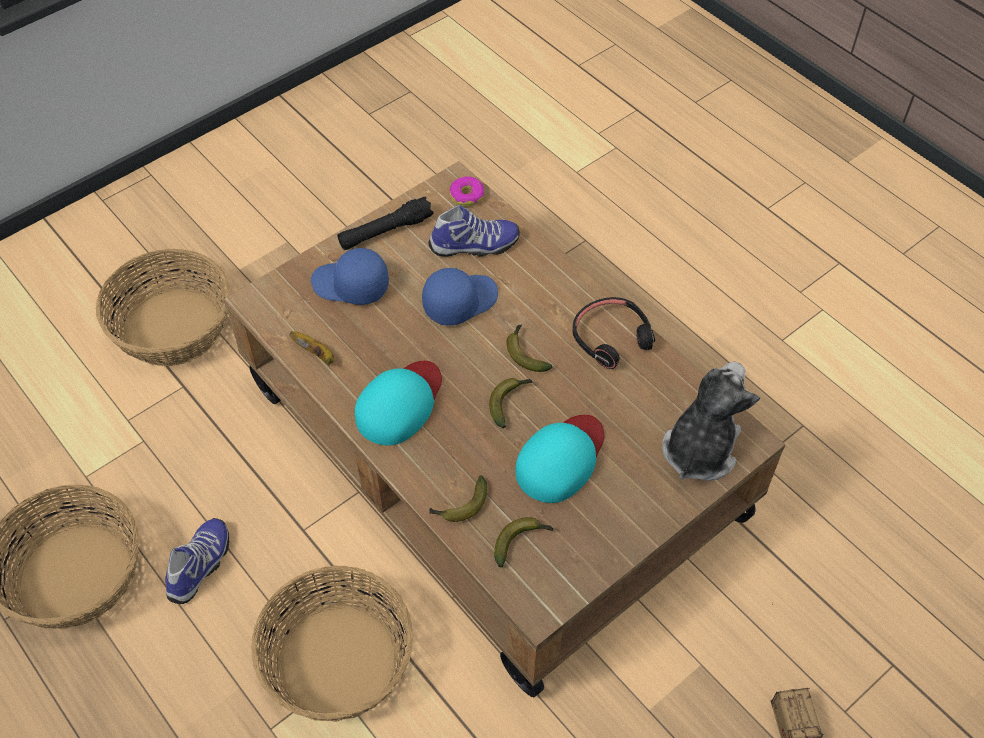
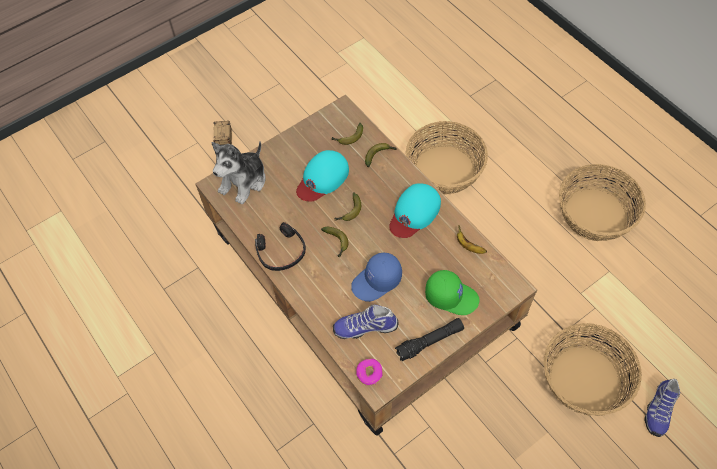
camera: 175 degrees left, 5 degrees up
(201, 566) = (525, 217): shoe -> shoe (658, 409)
(350, 286) = (451, 296): blue cap -> green cap

